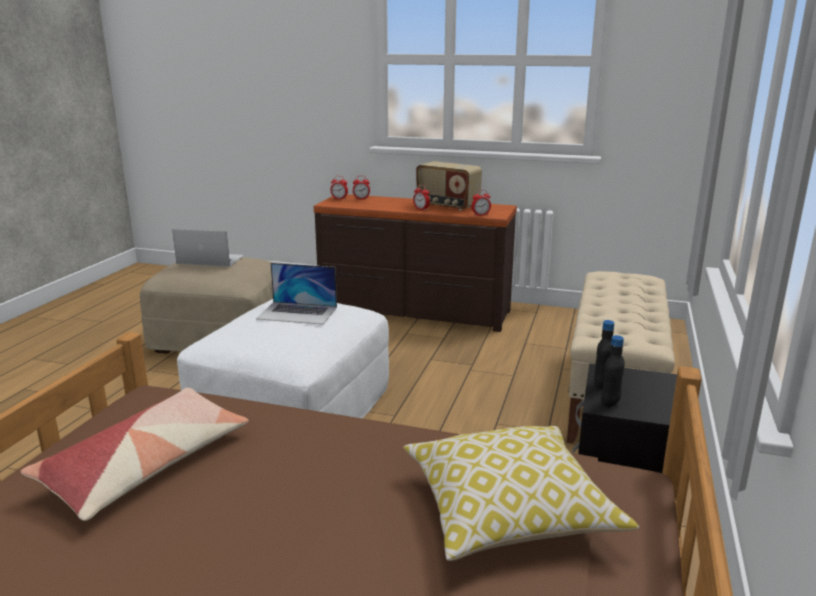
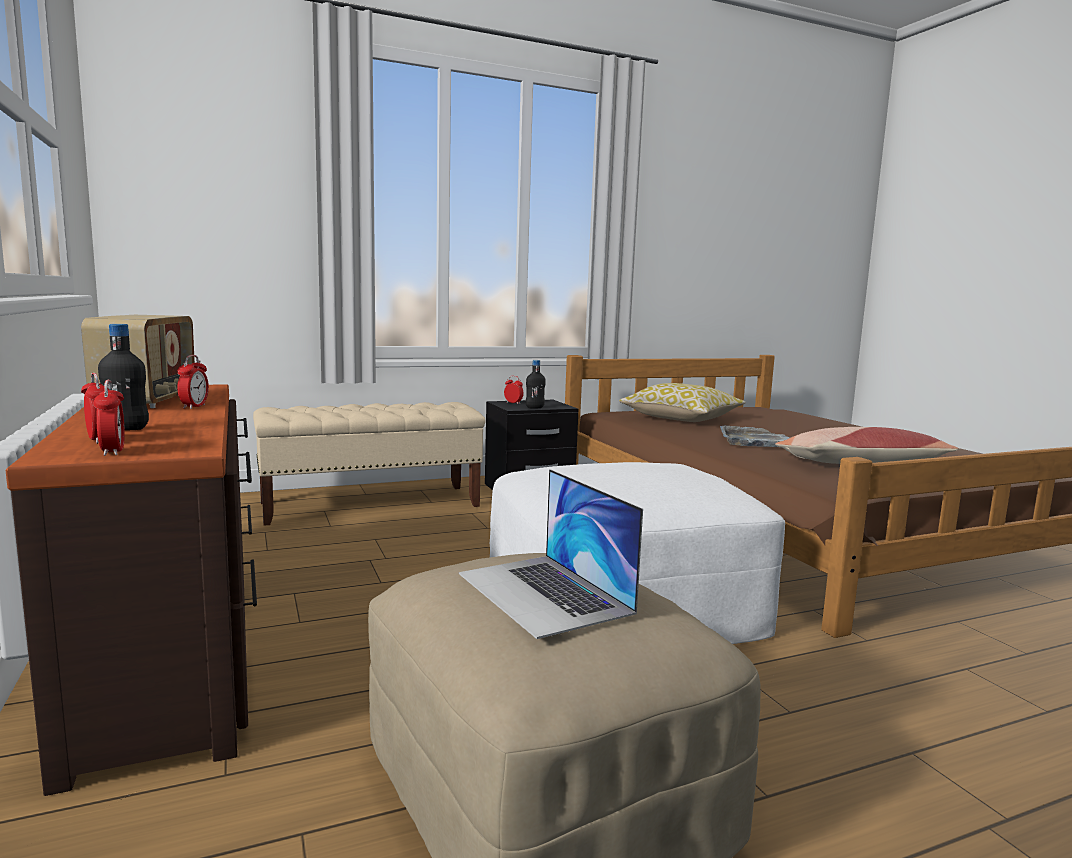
camera: 130 degrees left, 10 degrees down
(297, 313) = (611, 470): laptop -> none
(305, 471) = (758, 441): none -> grey tray
(480, 215) = (212, 389): alarm clock -> alarm clock (513, 403)
(610, 402) = (555, 406): black bottle -> black bottle (126, 428)

